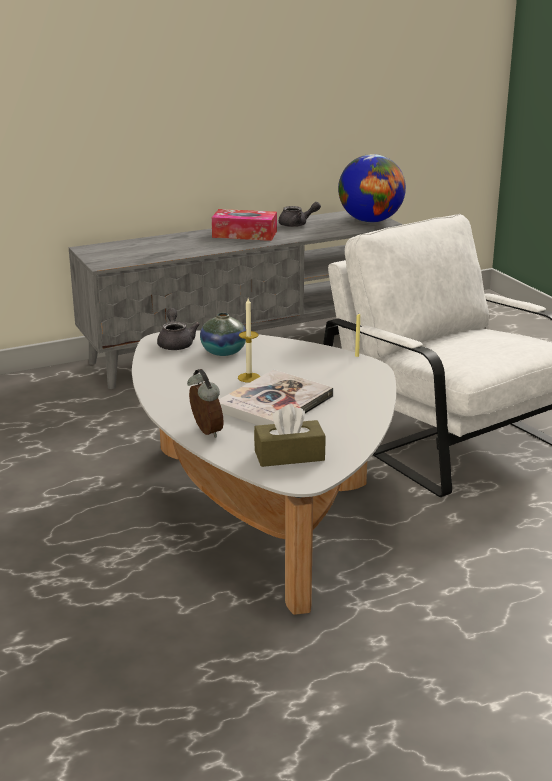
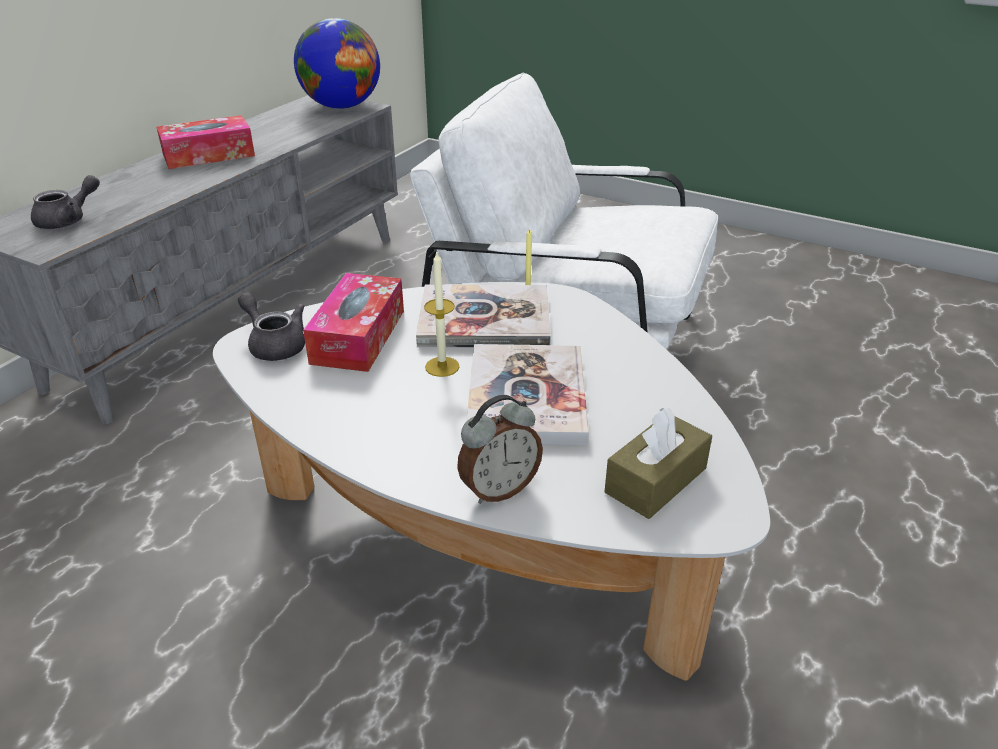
camera: 35 degrees left, 10 degrees up
(205, 432) = (499, 489): alarm clock -> alarm clock turned 120 degrees clockwise
(223, 352) = (358, 336): vase -> tissue box
(297, 224) = (261, 128): grey teapot -> grey teapot (68, 220)
(304, 364) = (484, 320): none -> book

